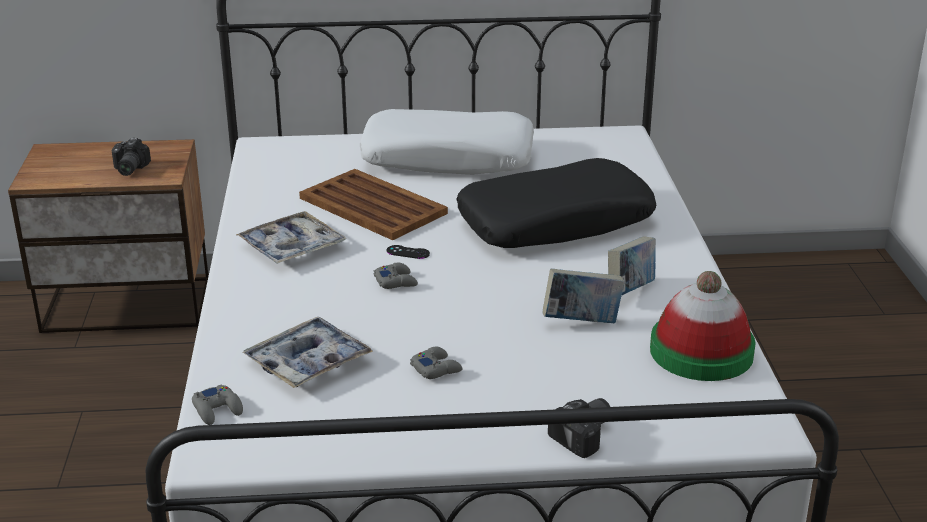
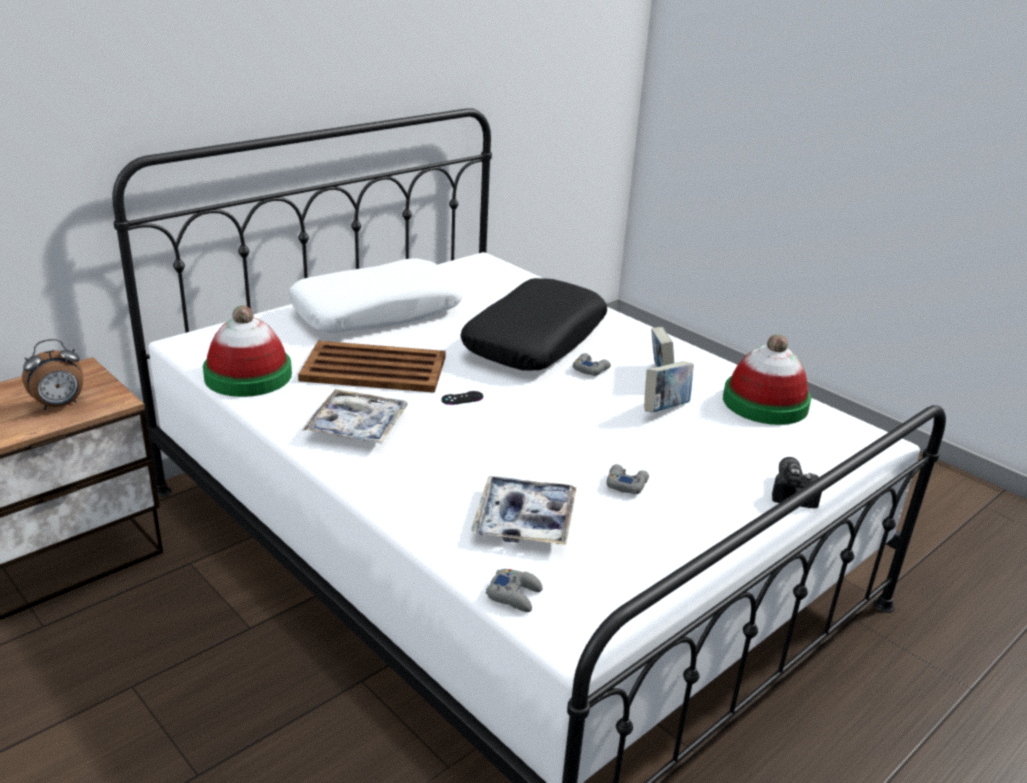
camera: 40 degrees left, 0 degrees up
(128, 169) = (60, 405): camera -> alarm clock
(269, 183) = (248, 376): none -> hat
(396, 281) = (489, 425): grey game controller -> grey game controller (590, 369)

